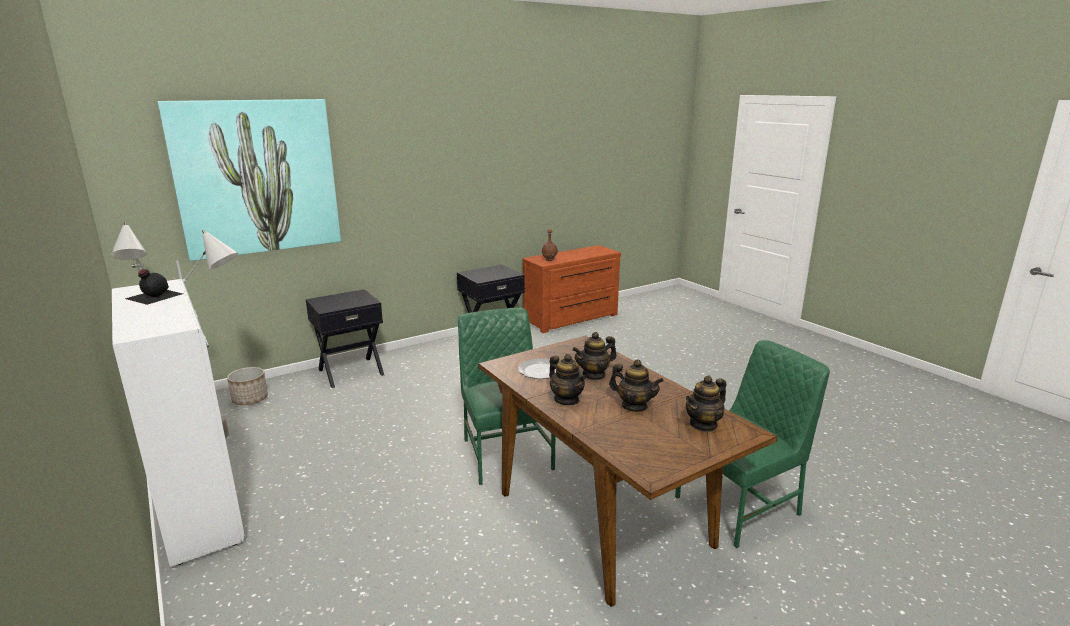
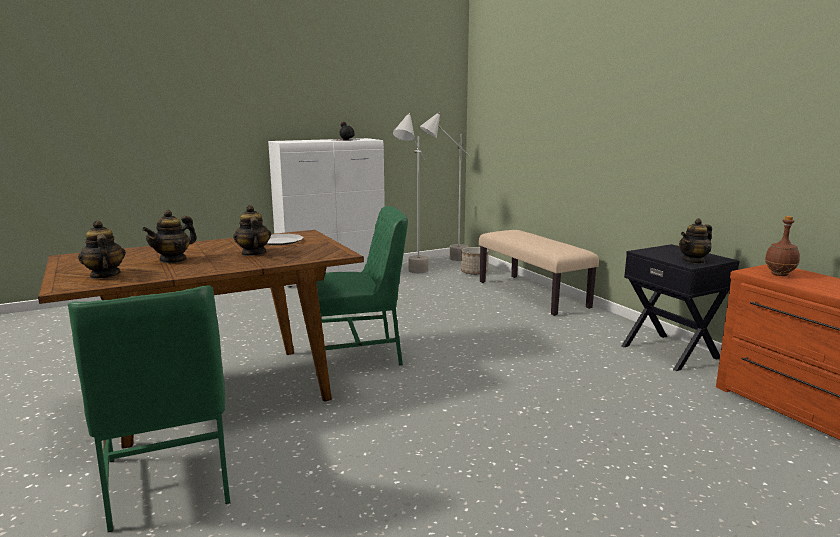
camera: 95 degrees right, 5 degrees down
(257, 177) = (532, 92): picture -> none
(350, 371) = (533, 294): black nightstand -> beige bench
(566, 400) = (213, 245): teapot -> teapot (693, 261)

